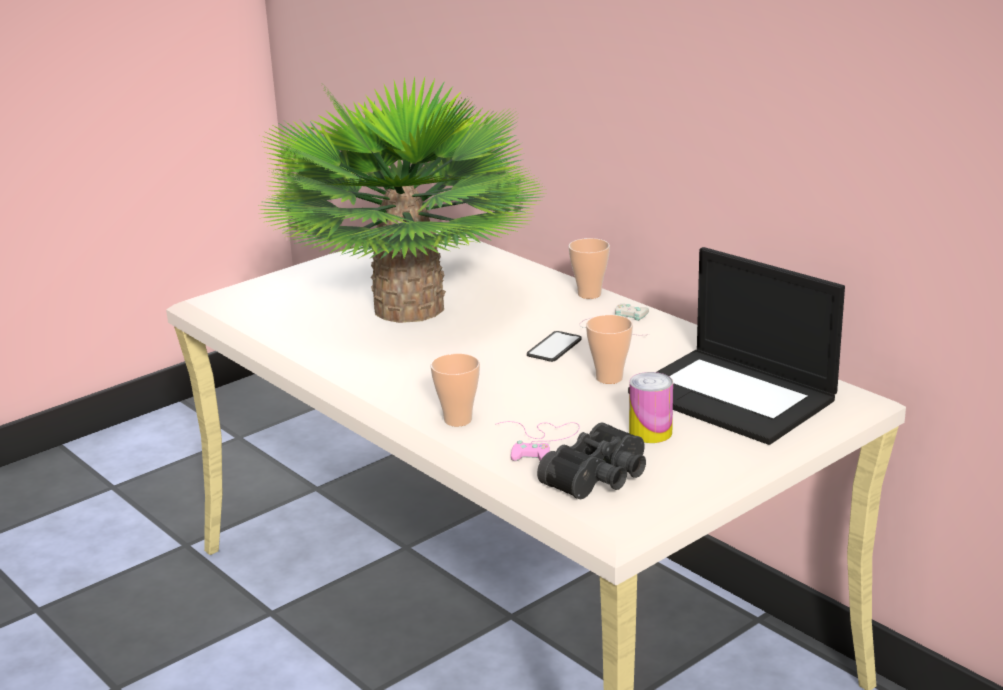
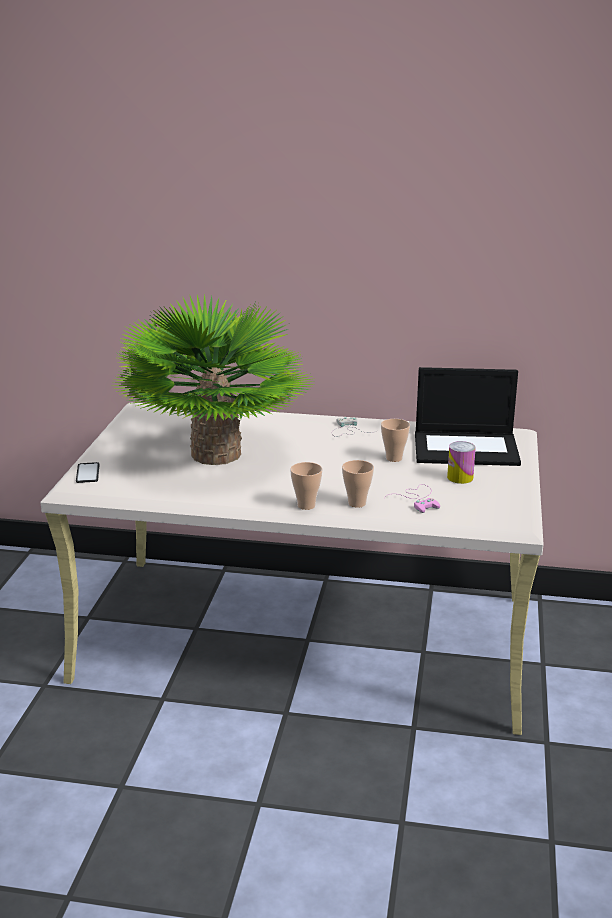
camera: 40 degrees left, 0 degrees up
(554, 347) = (338, 451): phone -> phone (87, 473)
(589, 294) = (305, 419): cup -> cup (306, 505)
(601, 478) = (476, 506): black binoculars -> none

